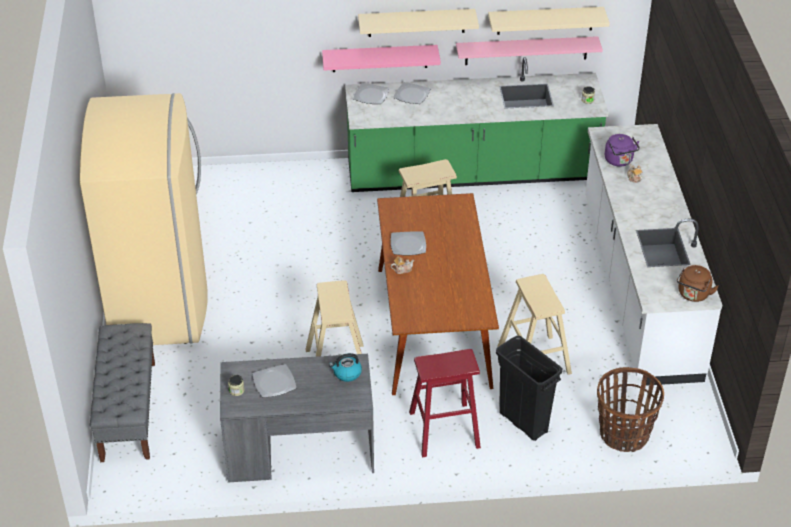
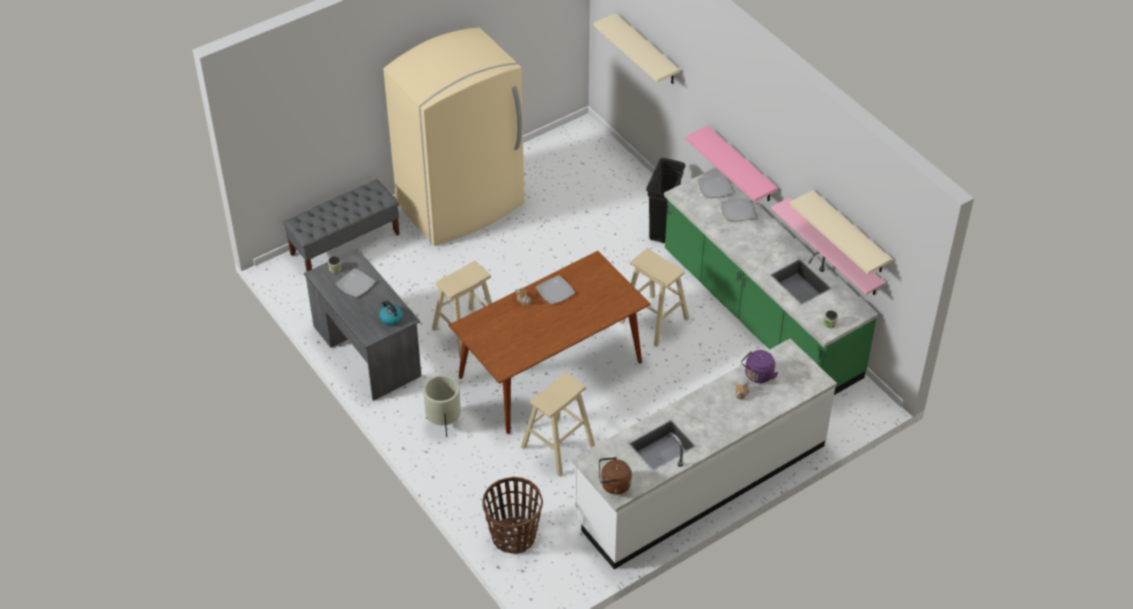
camera: 60 degrees right, 5 degrees up
(416, 22) = (766, 156): beige shelf -> beige shelf (646, 50)
(444, 429) = (443, 422): red stool -> beige planter
(523, 422) = (484, 466): black trash can -> black trash can (663, 228)

